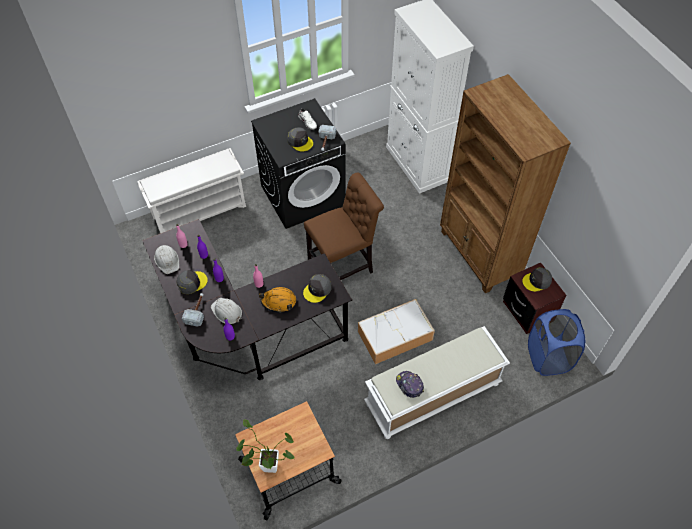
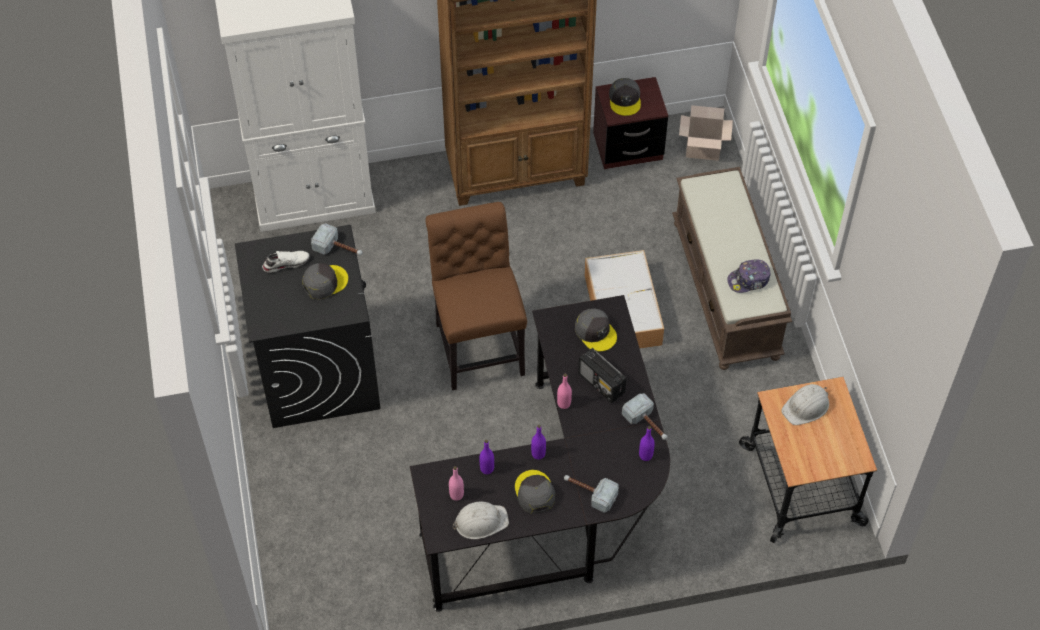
camera: 75 degrees left, 0 degrees up
(200, 211) = (293, 531): white shoe rack -> none
(226, 312) = (601, 453): white hard hat -> white hard hat (806, 406)
(254, 333) = (647, 424): none -> hammer
(266, 466) = (842, 456): potted plant -> none
(278, 301) = (601, 384): orange hard hat -> radio
(432, 395) = (727, 290): white bench -> brown bench
(548, 357) = (704, 148): blue laundry basket -> cardboard box

